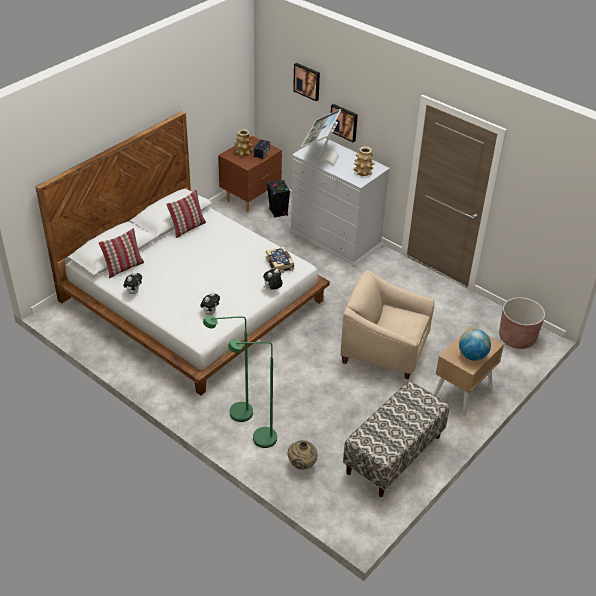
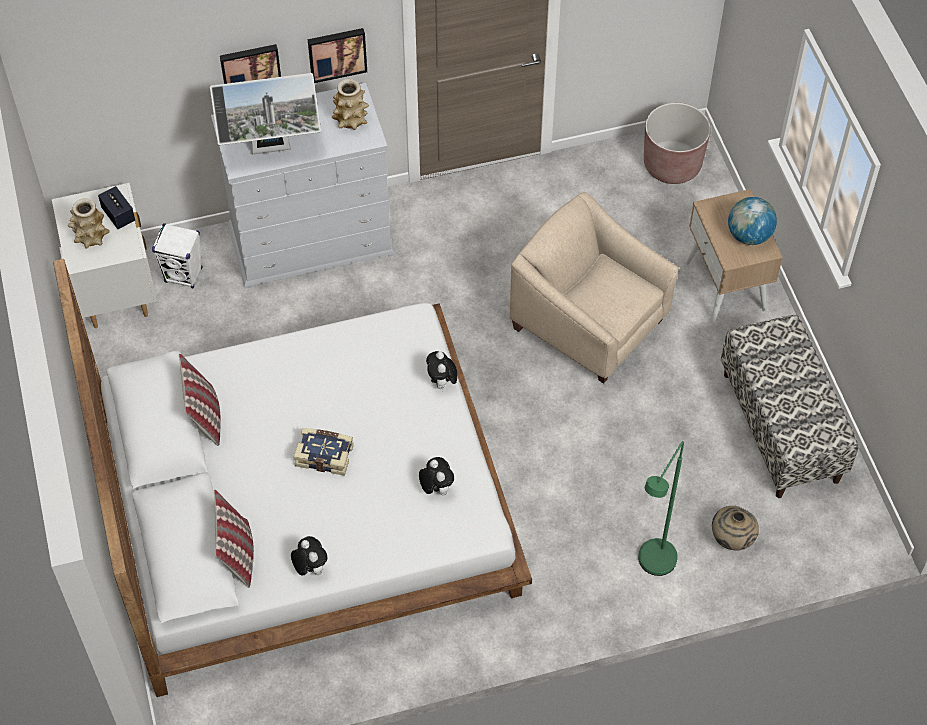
camera: 55 degrees left, 15 degrees up
(234, 413) = (586, 571): green floor lamp -> none
(250, 199) = (116, 293): brown nightstand -> white nightstand
(278, 212) = (184, 275): black speaker -> white speaker
(280, 264) = (393, 342): book -> book (324, 455)
(307, 81) = (152, 52): picture -> picture (337, 53)
(320, 158) = (271, 150): monitor -> monitor turned 60 degrees counterclockwise
(384, 350) = (589, 323): beige armchair -> beige armchair turned 75 degrees clockwise

